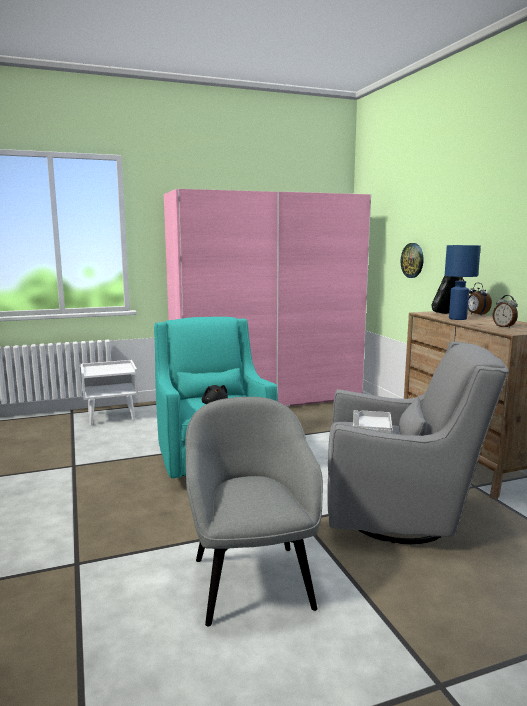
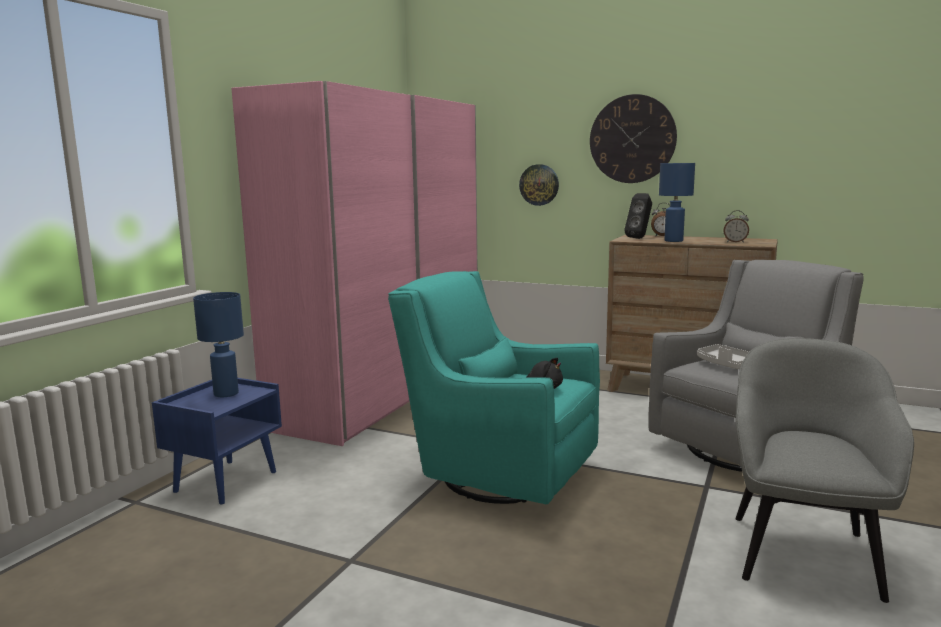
camera: 45 degrees left, 0 degrees up
(111, 417) = (226, 481): white nightstand -> blue nightstand
(114, 368) = (225, 394): none -> blue table lamp
(251, 580) = (803, 553): grey armchair -> grey armchair turned 75 degrees clockwise
(470, 221) = (632, 139): none -> wall clock

